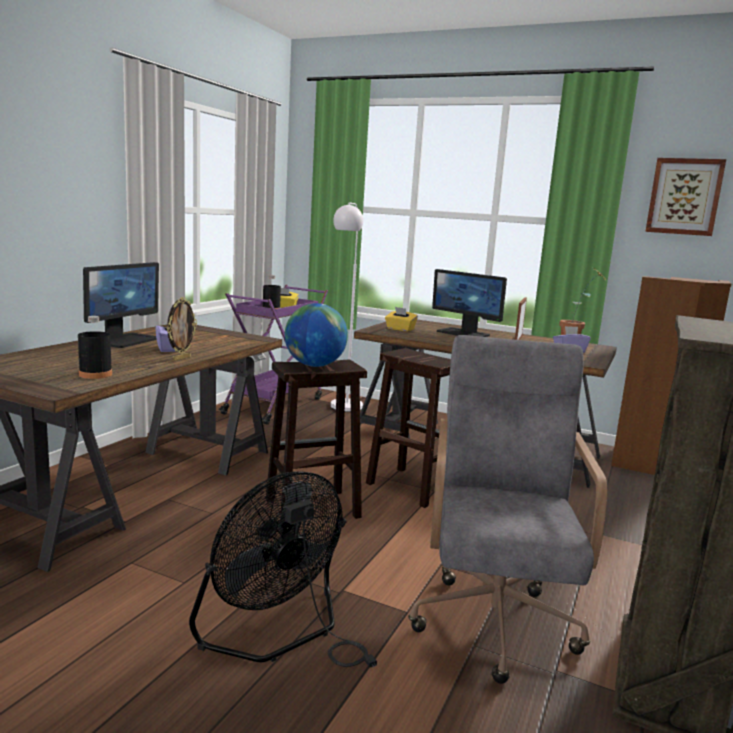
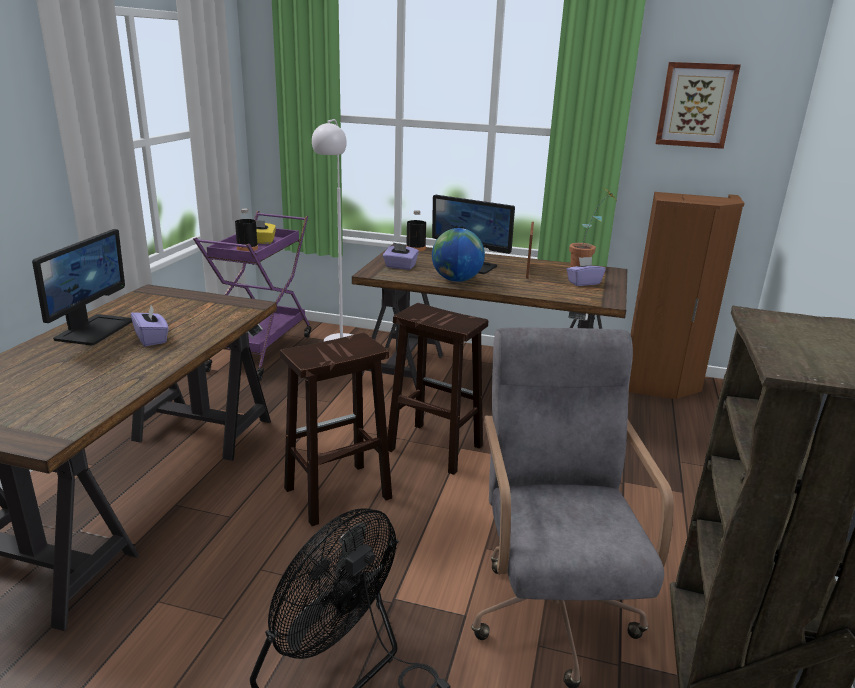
camera: 10 degrees left, 10 degrees up
(95, 374) = (80, 402): black bottle -> black bottle (415, 248)
(181, 359) = (172, 356): picture frame -> none
(314, 365) = (329, 350): globe -> globe (456, 280)
(400, 329) = (400, 266): yellow tissue box -> purple tissue box

